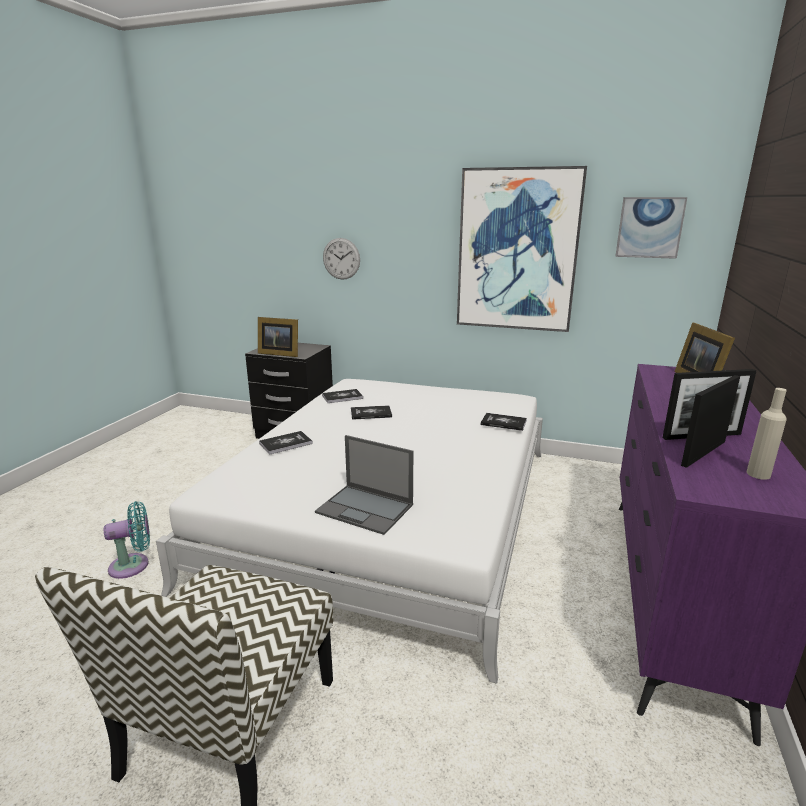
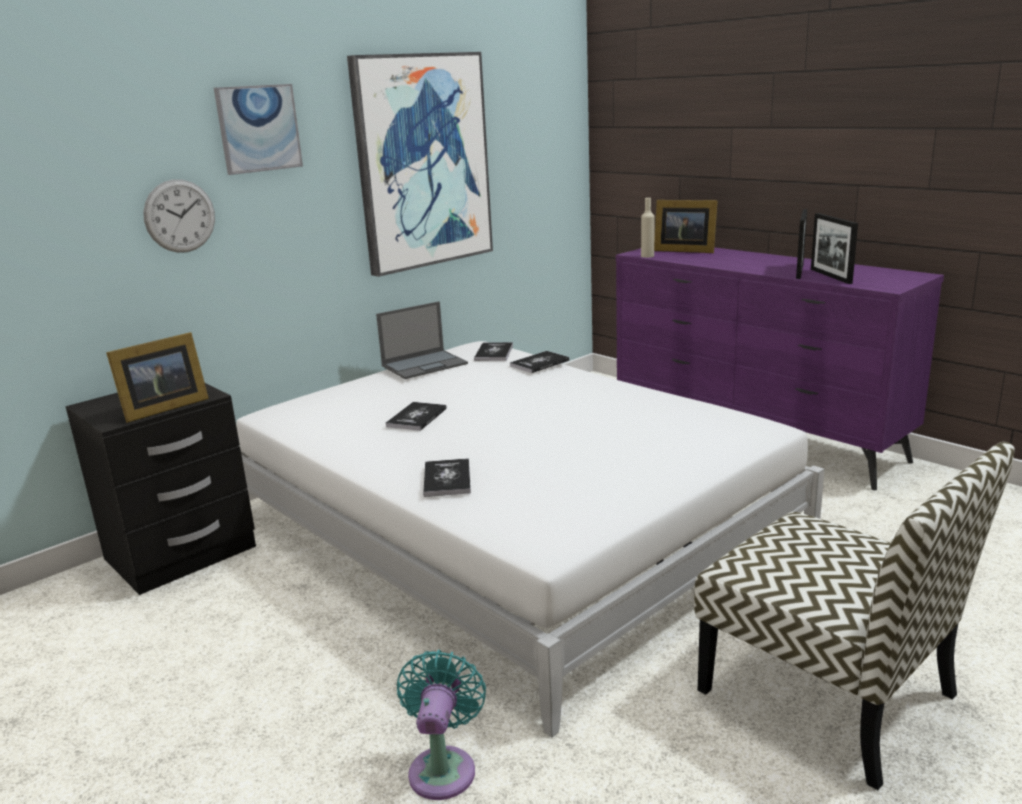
camera: 60 degrees left, 0 degrees up
(342, 397) = (323, 426): book -> book (494, 353)
(366, 509) = (671, 458): laptop -> laptop (425, 364)
(649, 227) = (532, 118): picture -> picture (258, 128)
(758, 474) = (871, 273): beige bottle -> beige bottle (647, 256)

